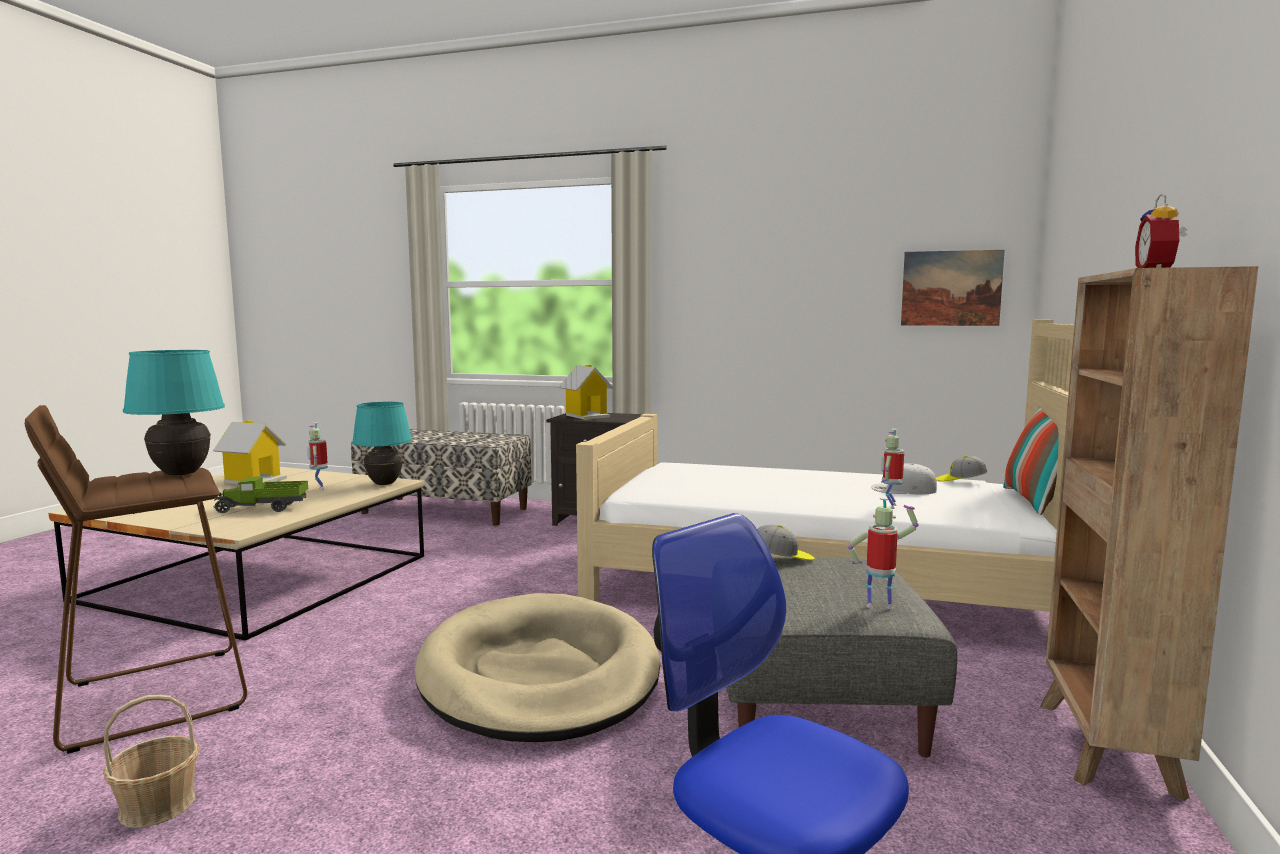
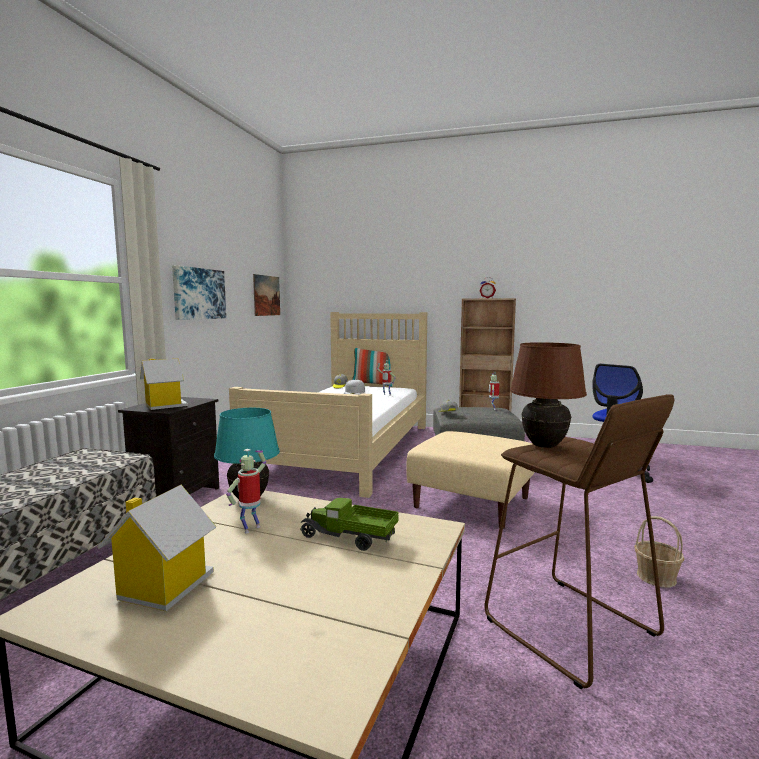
camera: 90 degrees left, 0 degrees up
(180, 474) = (544, 446): turquoise table lamp -> brown table lamp
(263, 508) = (349, 538): toy truck -> toy truck turned 120 degrees clockwise
(319, 488) = (250, 528): toy robot -> toy robot turned 150 degrees clockwise
(539, 675) = (472, 502): beige dog bed -> beige ottoman
(752, 292) = (198, 293): none -> picture

